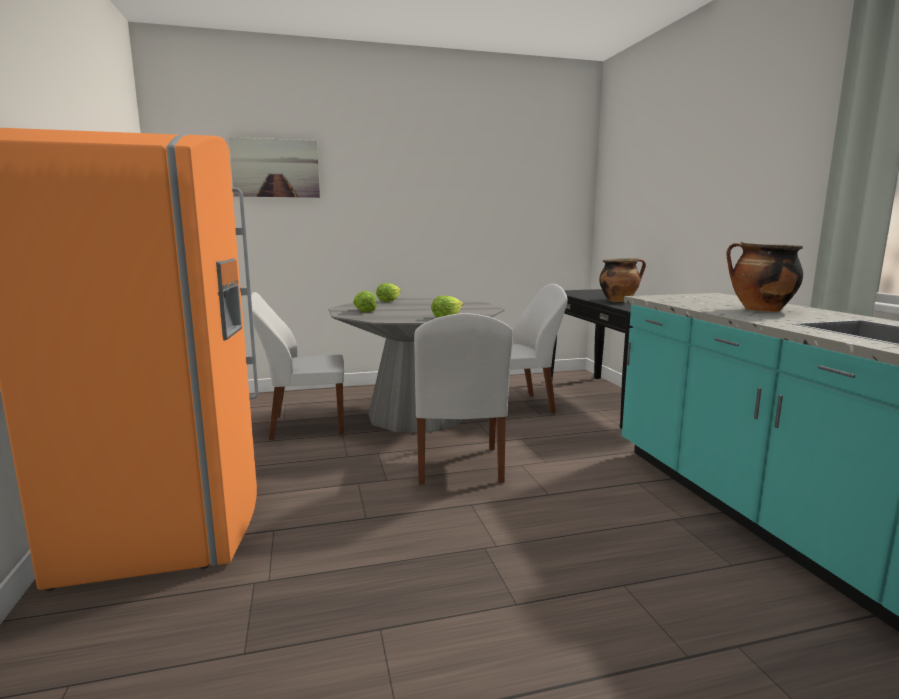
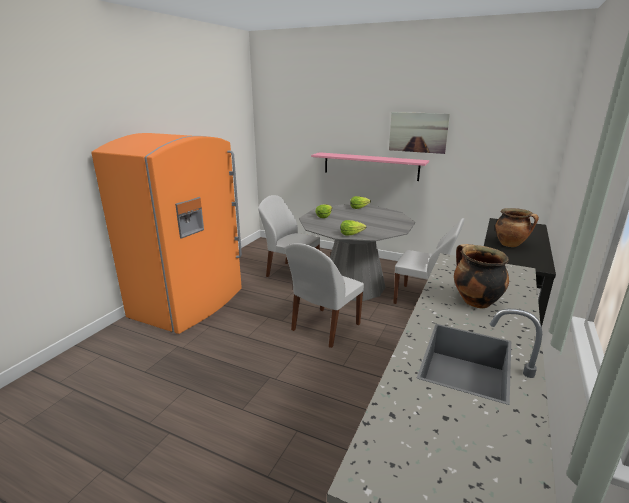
camera: 40 degrees right, 10 degrees up
(275, 168) = (314, 113): picture -> picture (418, 132)
(375, 245) = (370, 166): none -> pink shelf

